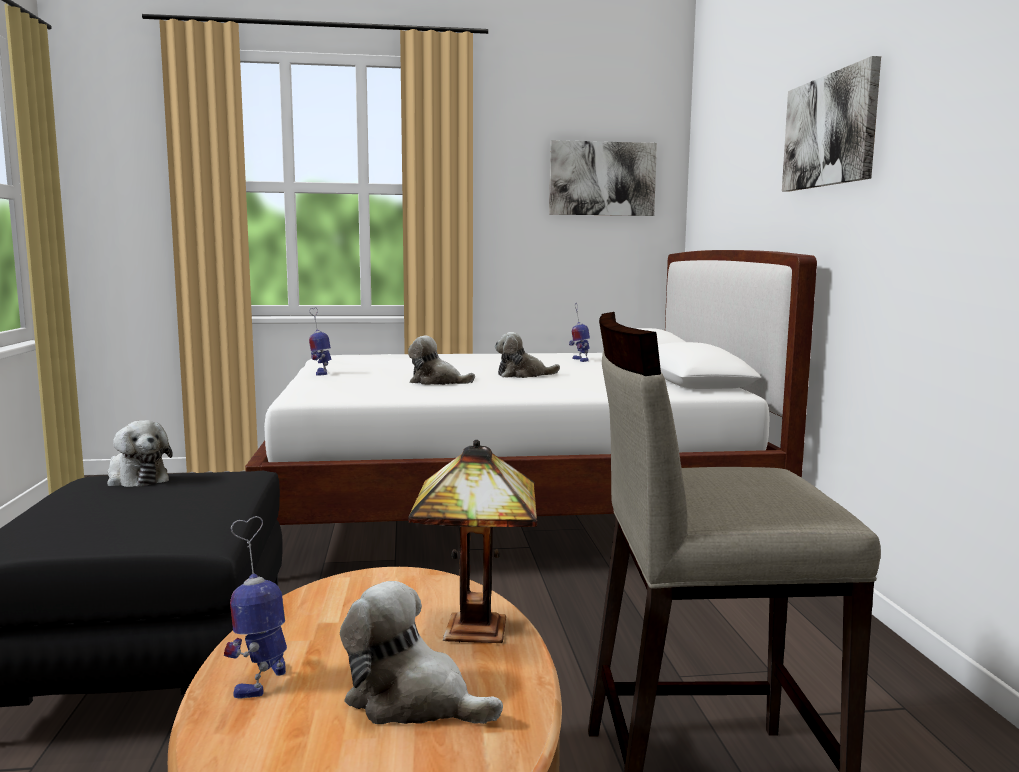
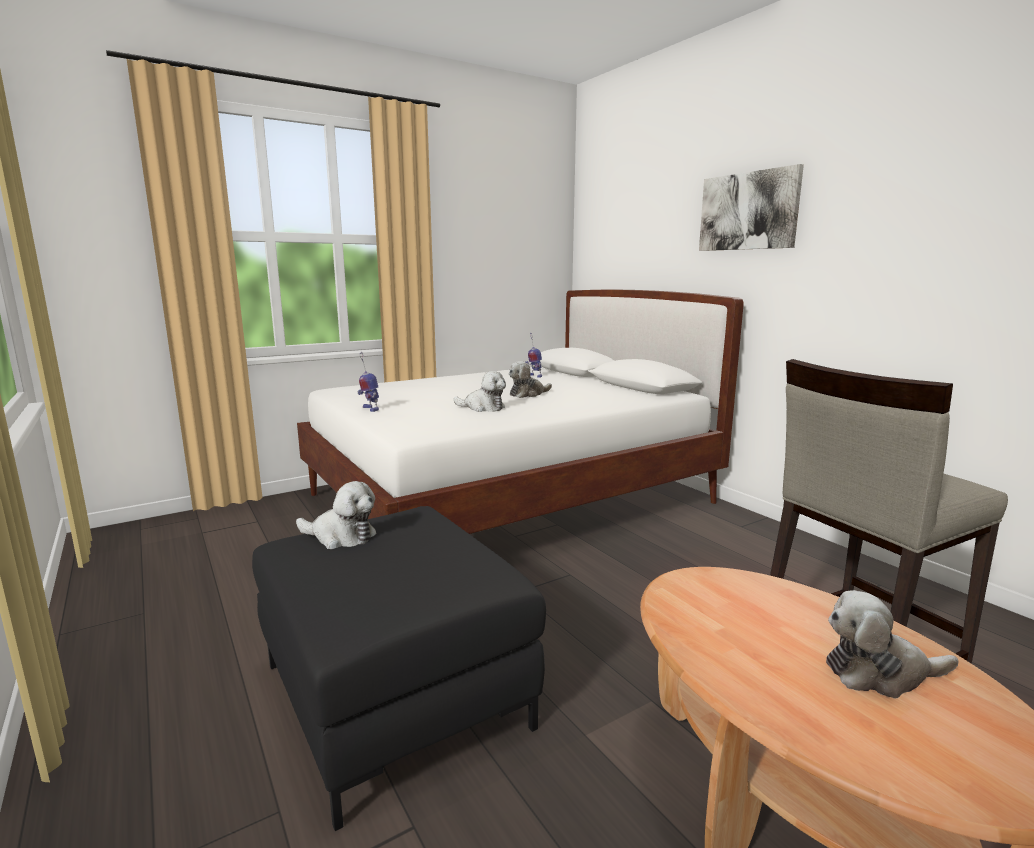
camera: 25 degrees left, 5 degrees up
(263, 680) = (771, 690): toy robot -> none
(436, 382) = (483, 408): plush toy -> plush toy turned 150 degrees counterclockwise
(472, 626) = (806, 605): table lamp -> none
(602, 179) = (519, 232): picture -> none

